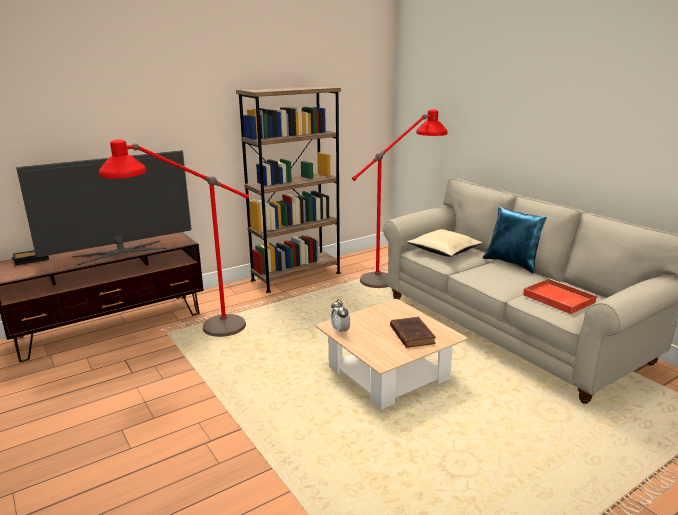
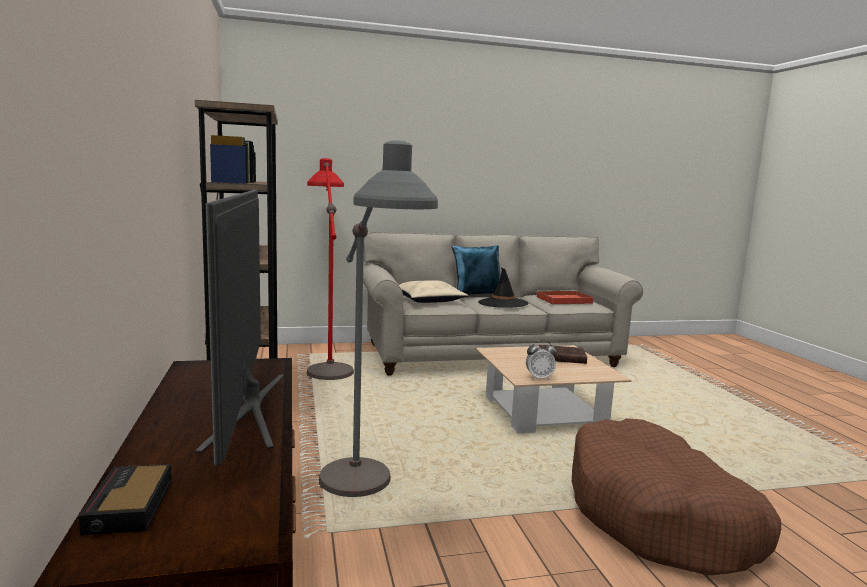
camera: 70 degrees left, 10 degrees down
(195, 336) = (365, 506): red floor lamp -> grey floor lamp
(227, 442) = (659, 516): none -> brown dog bed
(496, 276) = (503, 303): none -> black hat

